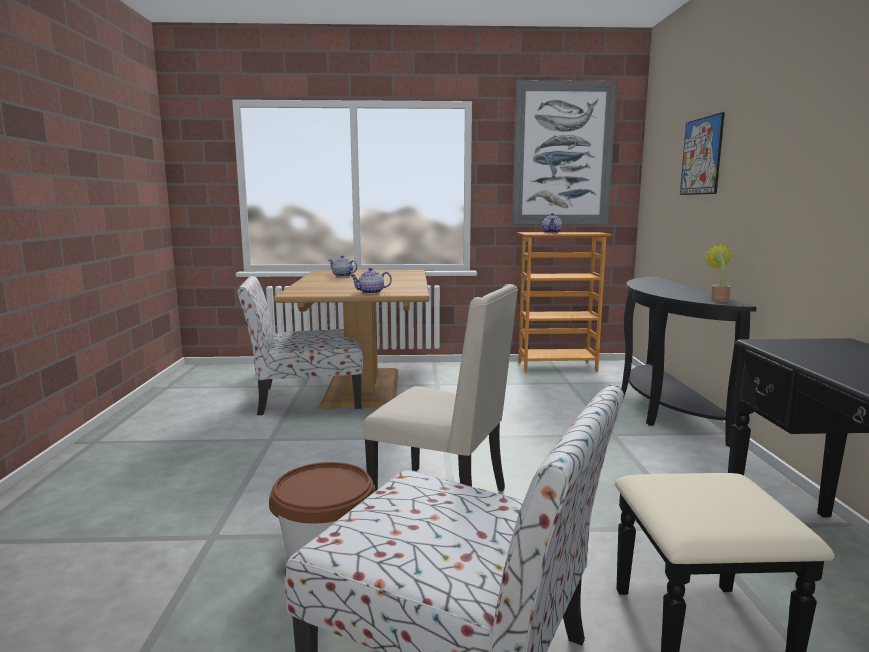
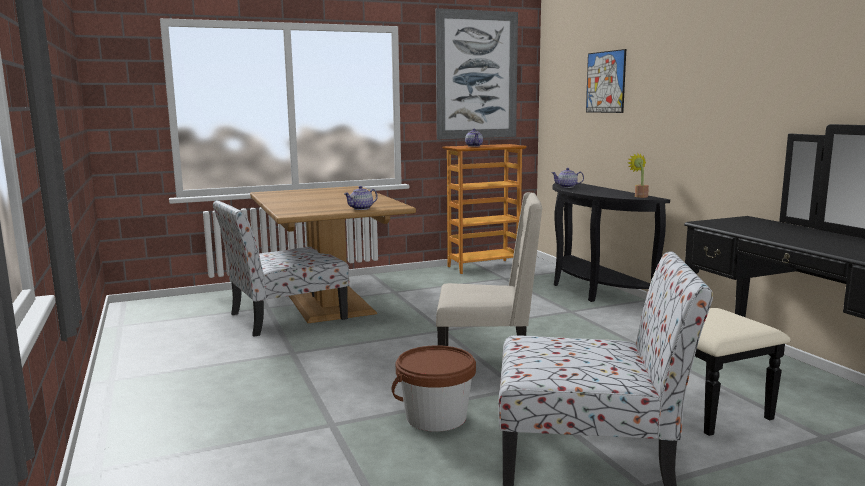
camera: 20 degrees left, 0 degrees up
(343, 276) = (296, 195): teapot -> teapot (567, 187)

